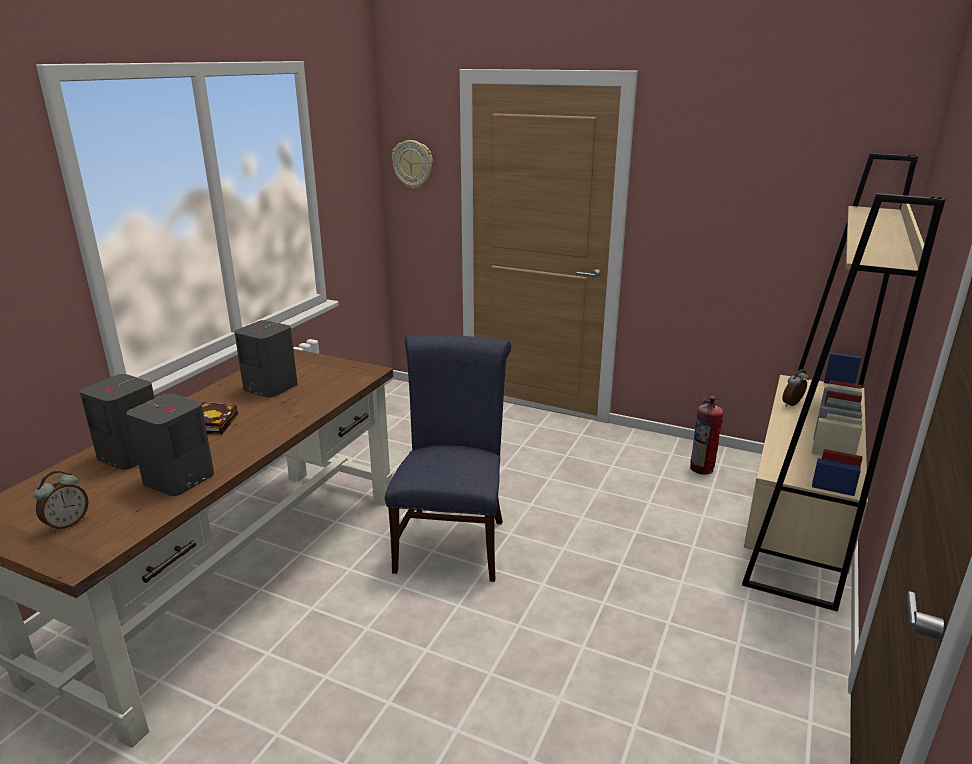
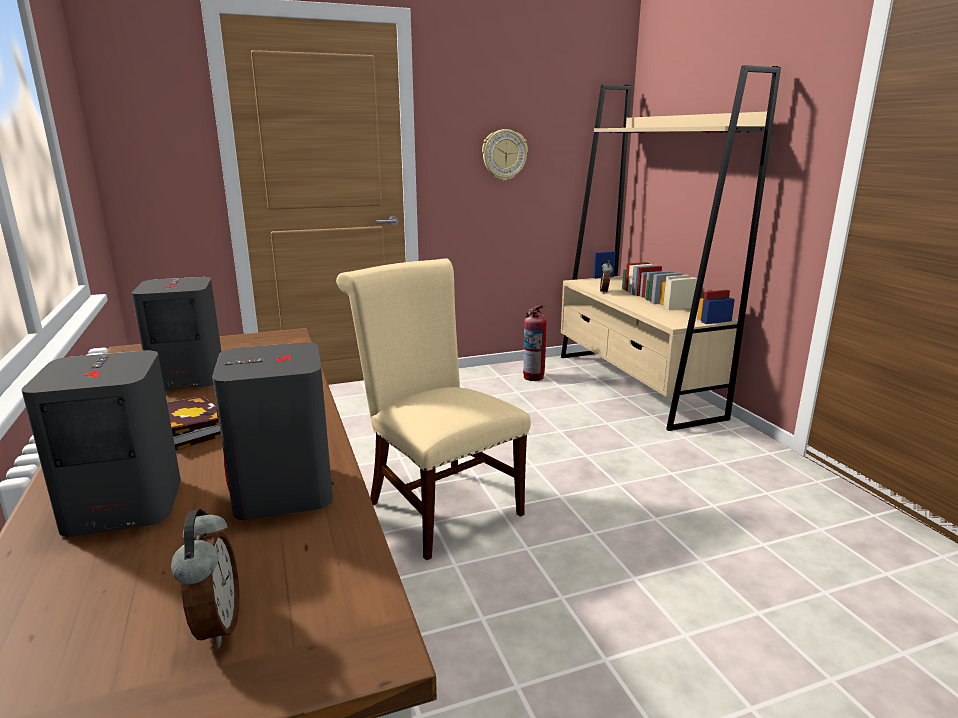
camera: 45 degrees left, 5 degrees down
(413, 164) = (142, 116): wall clock -> wall clock (504, 155)
(452, 541) = (438, 505): blue chair -> beige chair

